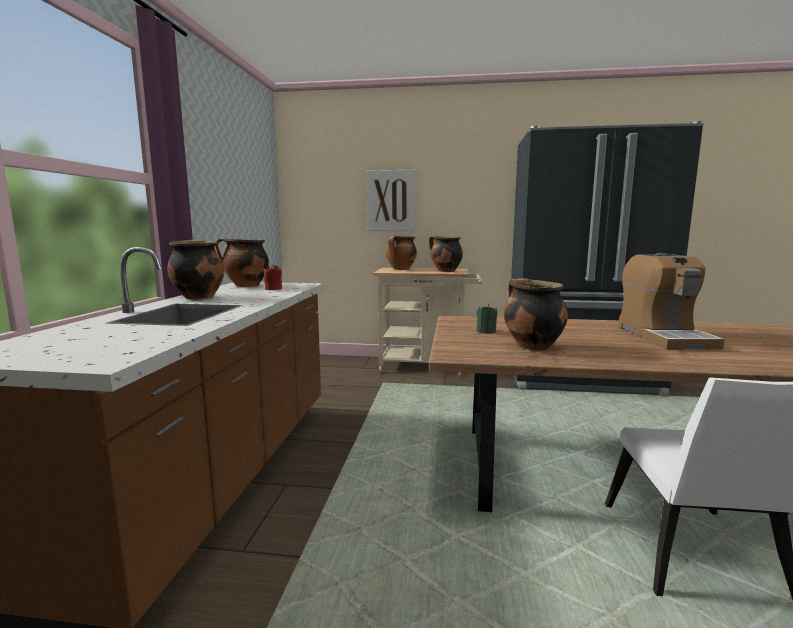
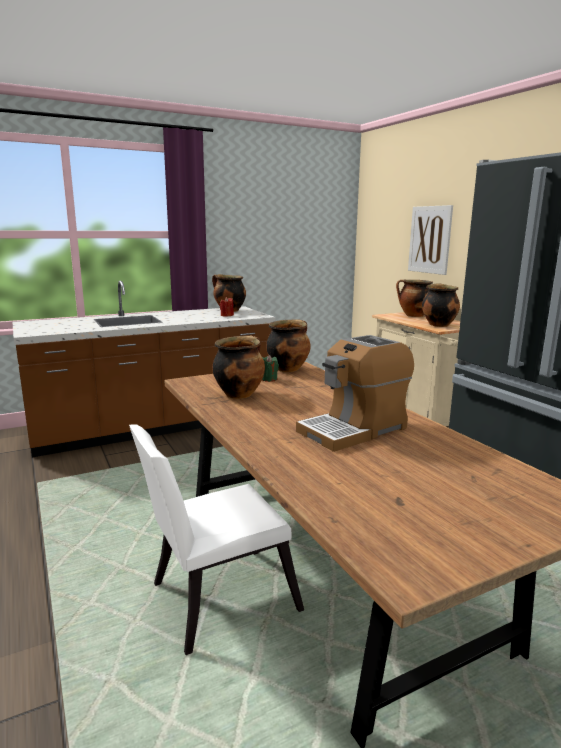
camera: 55 degrees right, 5 degrees up
(198, 297) = (174, 313): cooking pot -> cooking pot (288, 369)

